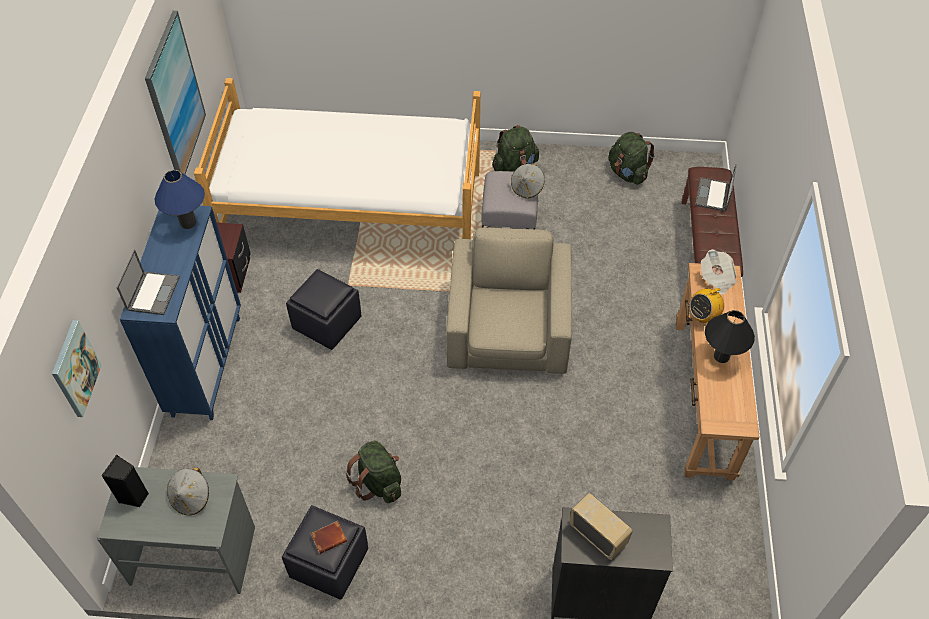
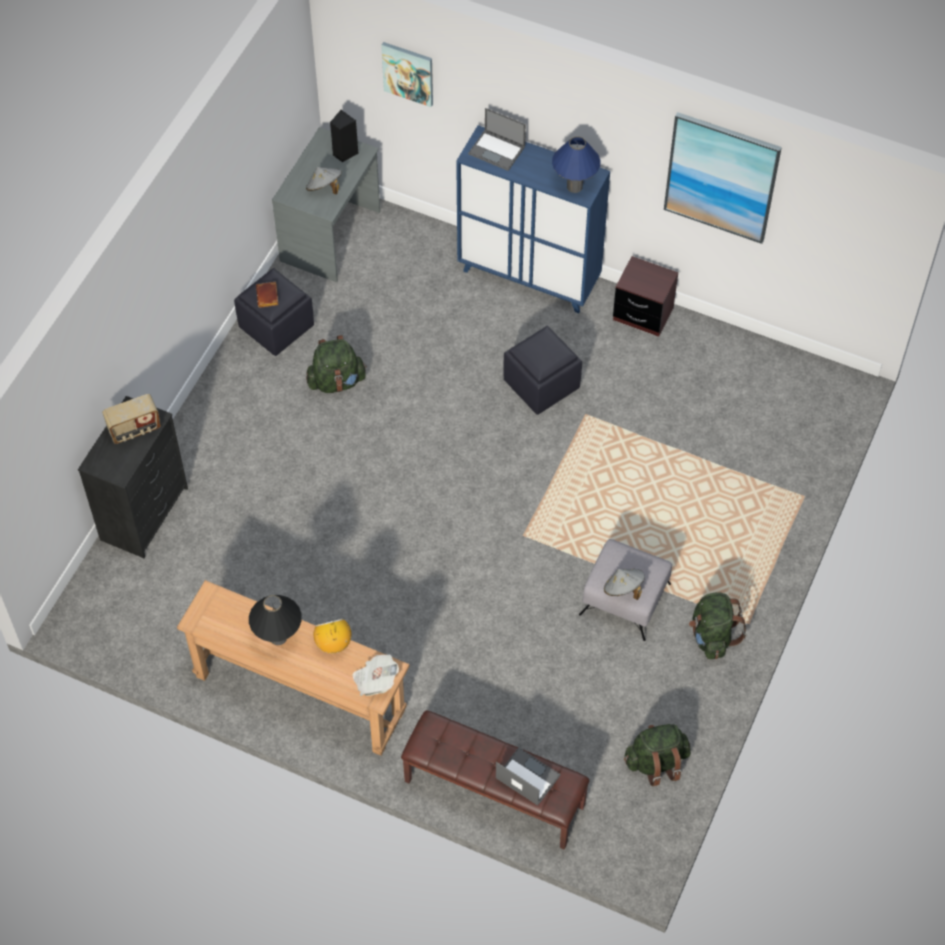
camera: 110 degrees right, 5 degrees up
(352, 210) = (698, 445): bed -> none
(509, 328) = (467, 545): beige armchair -> none

